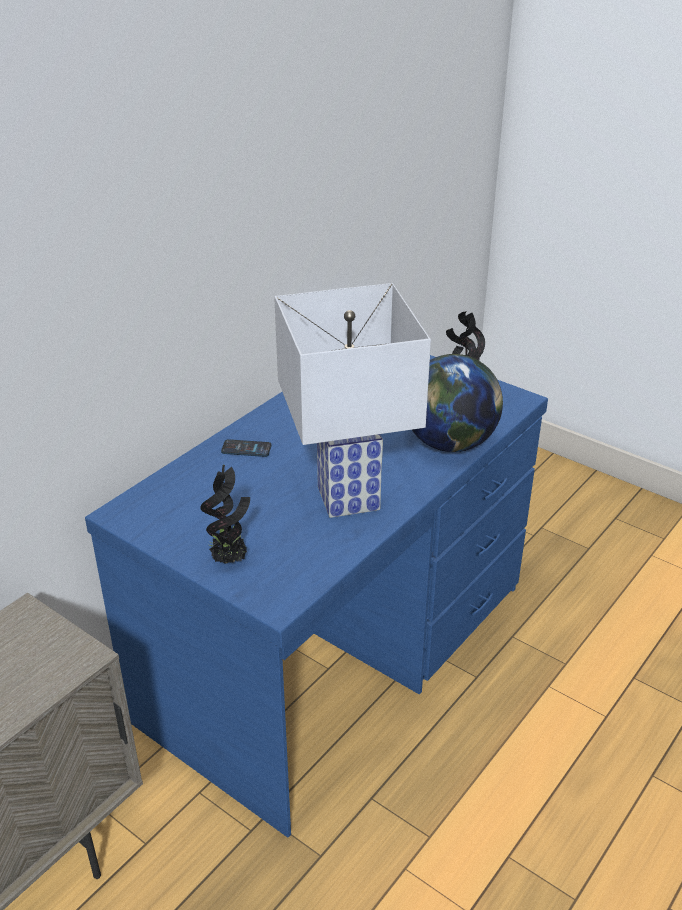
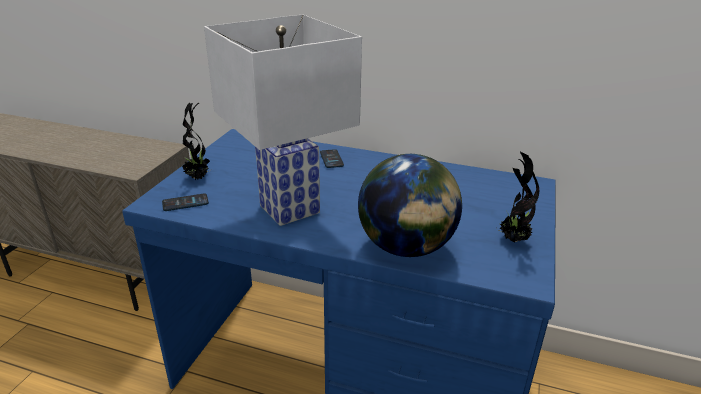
camera: 70 degrees right, 5 degrees down
(292, 575) = (185, 203): none -> phone

